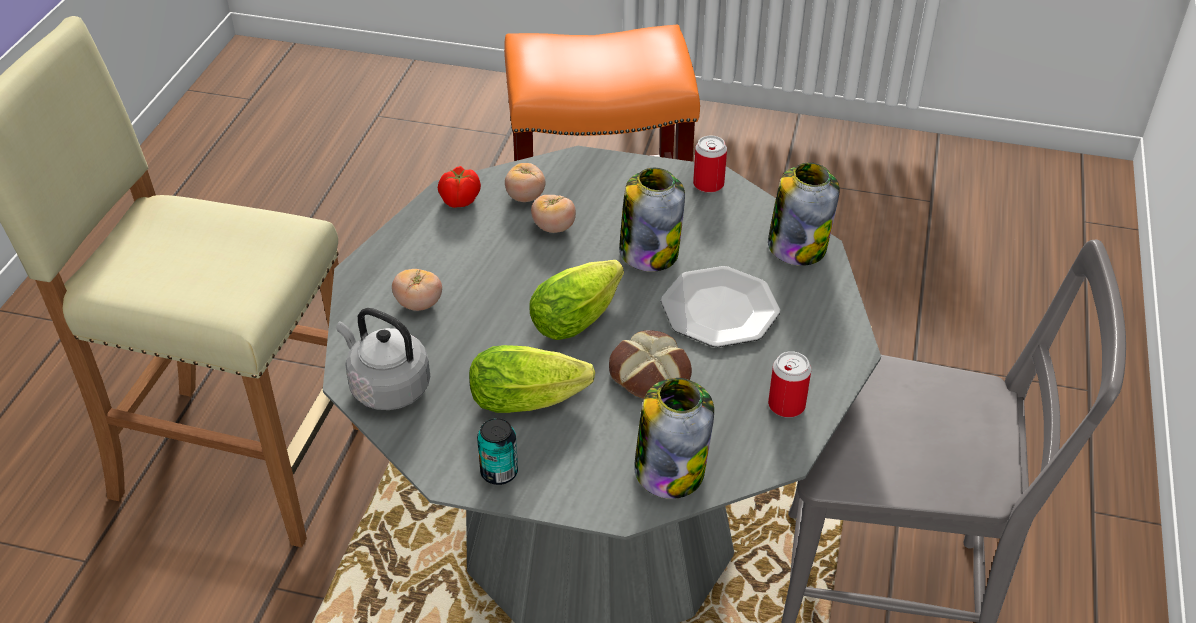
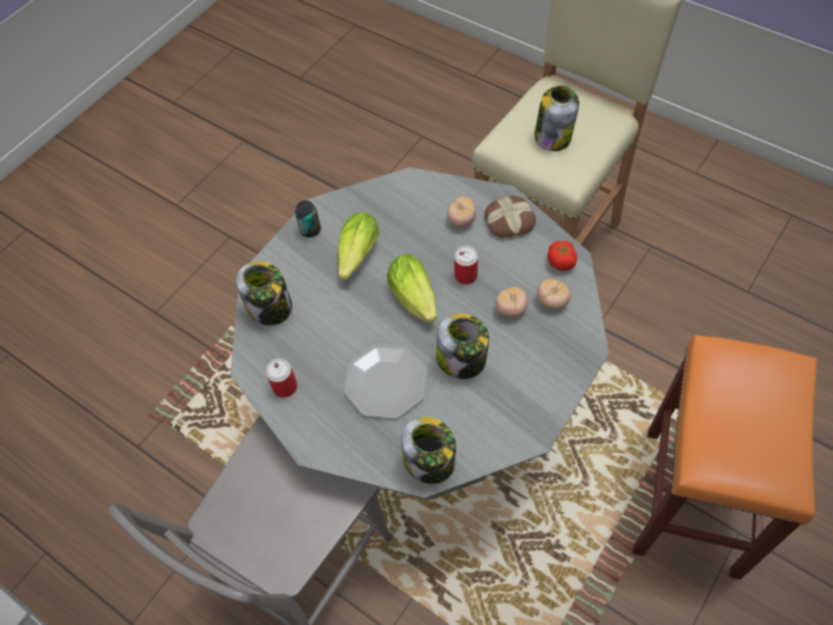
camera: 115 degrees right, 15 degrees up
(213, 258) = (553, 136): none -> jar
(386, 387) = (398, 194): grey kettle -> none
(648, 373) = (347, 321): bread -> bread (509, 220)
(708, 184) = (527, 428): can -> can (465, 275)

